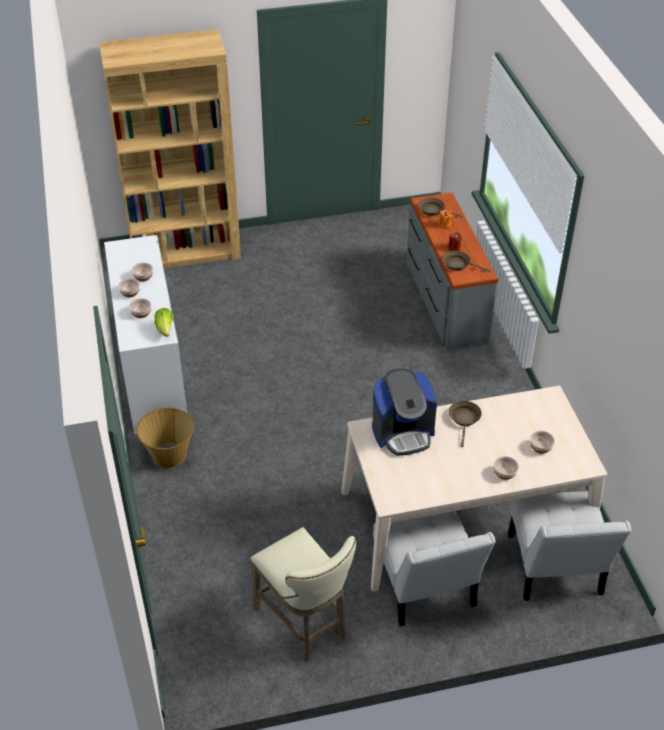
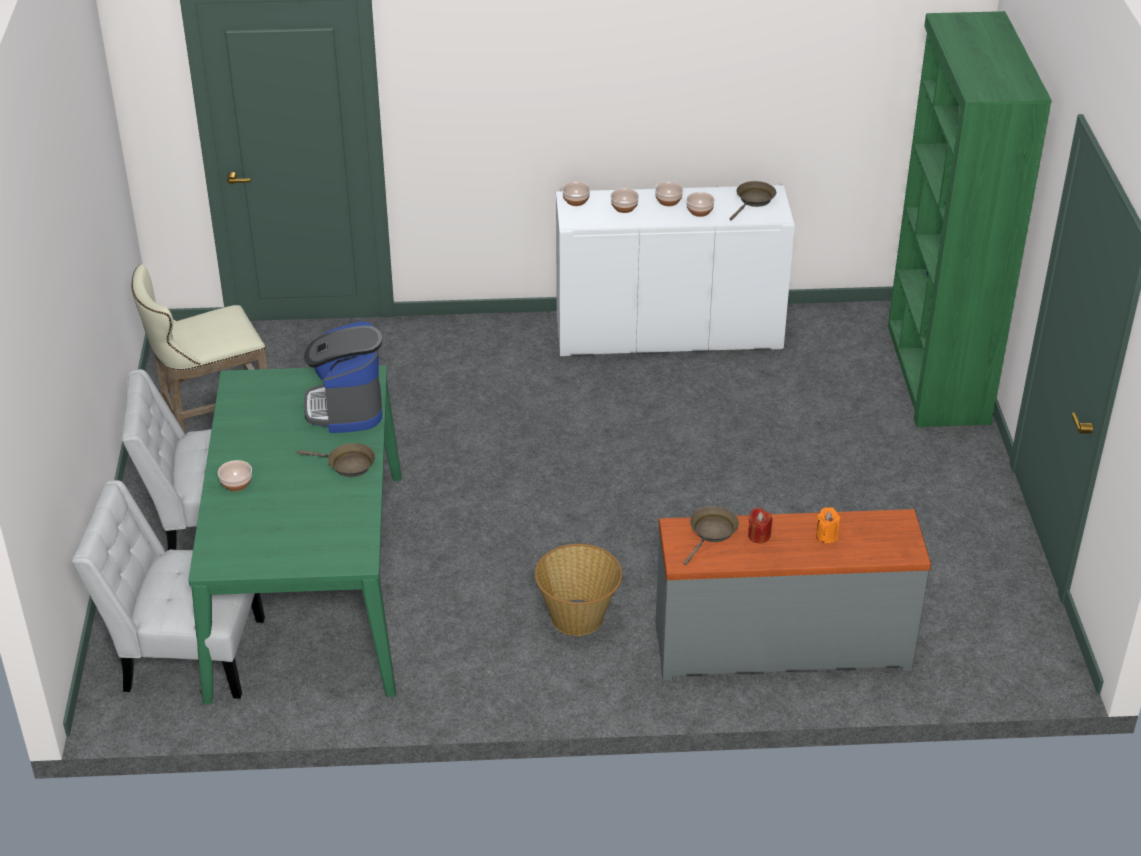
camera: 100 degrees right, 5 degrees down
(165, 329) = (586, 223): lettuce -> none
(169, 454) = (512, 341): basket -> basket (578, 617)
(186, 251) = (936, 374): brown bookcase -> green bookcase
(433, 210) = (872, 530): brown frying pan -> brown frying pan (754, 200)
(465, 518) = (308, 581): beige dining table -> green dining table
(540, 447) = (266, 526): bowl -> bowl (576, 201)

